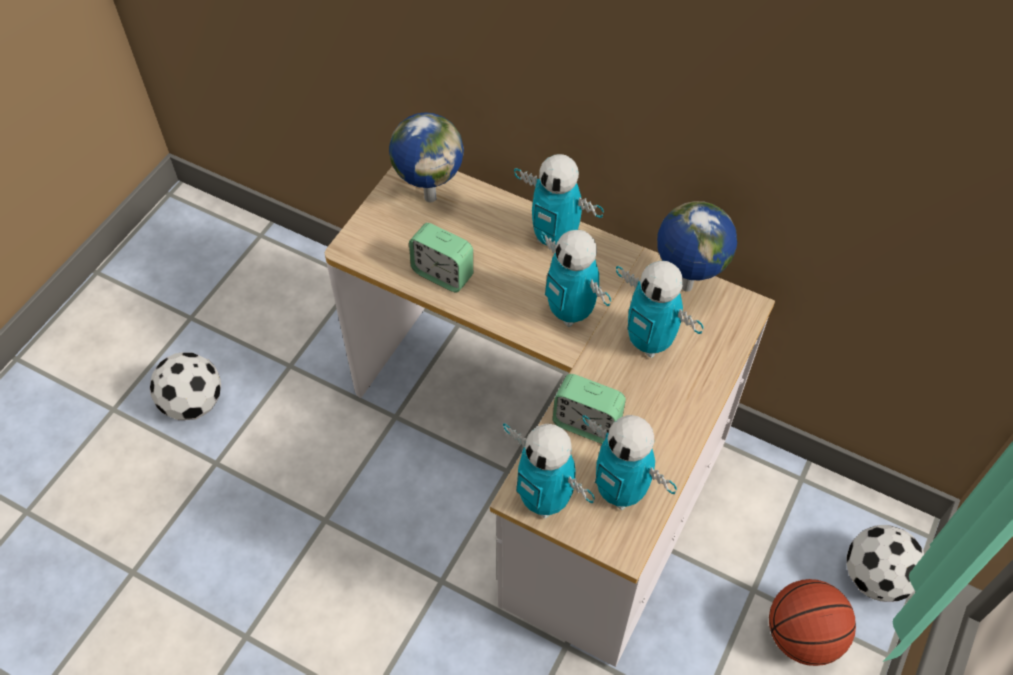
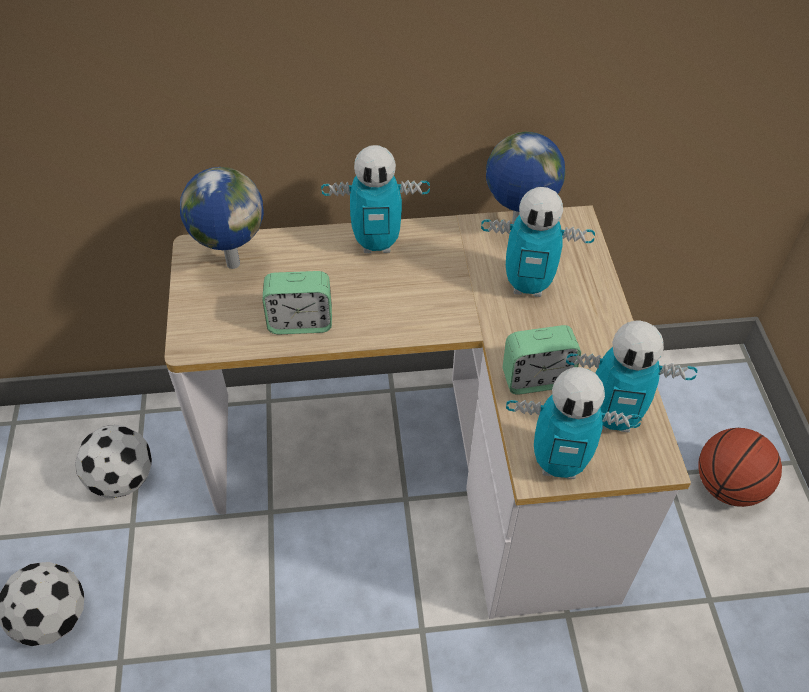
camera: 35 degrees left, 5 degrees down
(570, 312) = (442, 295): toy robot -> none
(876, 577) = (739, 411): football -> football (123, 479)

